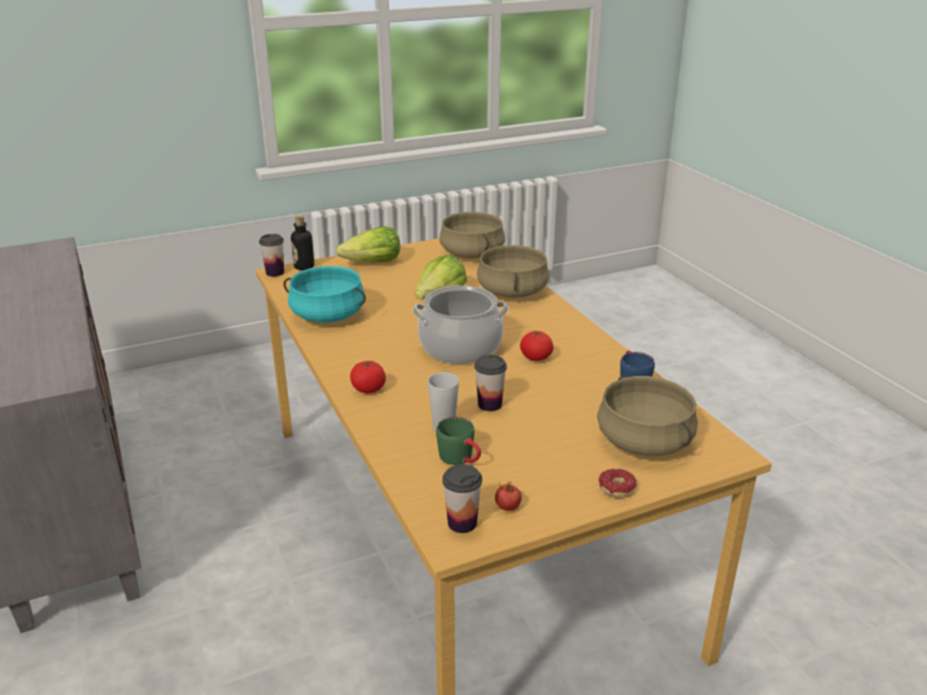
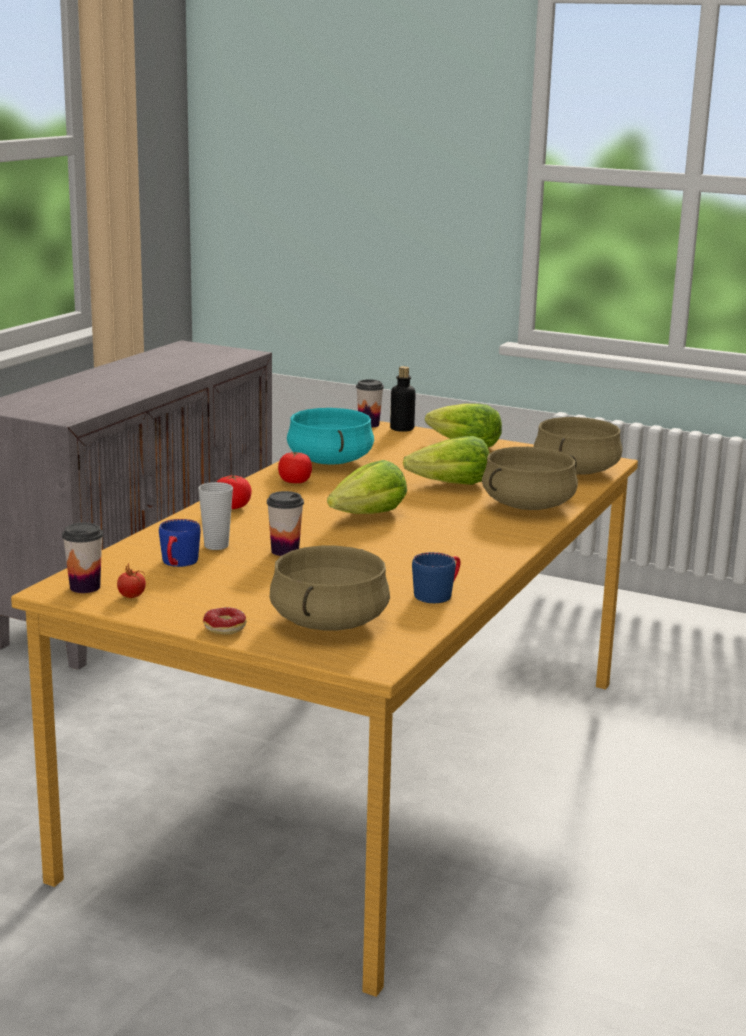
camera: 50 degrees right, 10 degrees down
(460, 347) = (369, 516): cooking pot -> lettuce
(461, 459) = (178, 564): green mug -> blue mug
(536, 358) = (407, 546): tomato -> tomato (294, 482)

